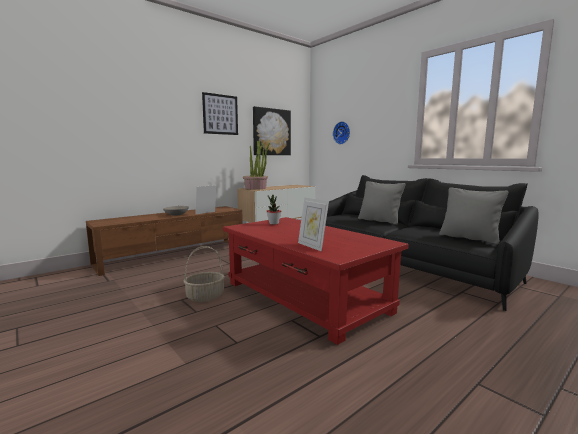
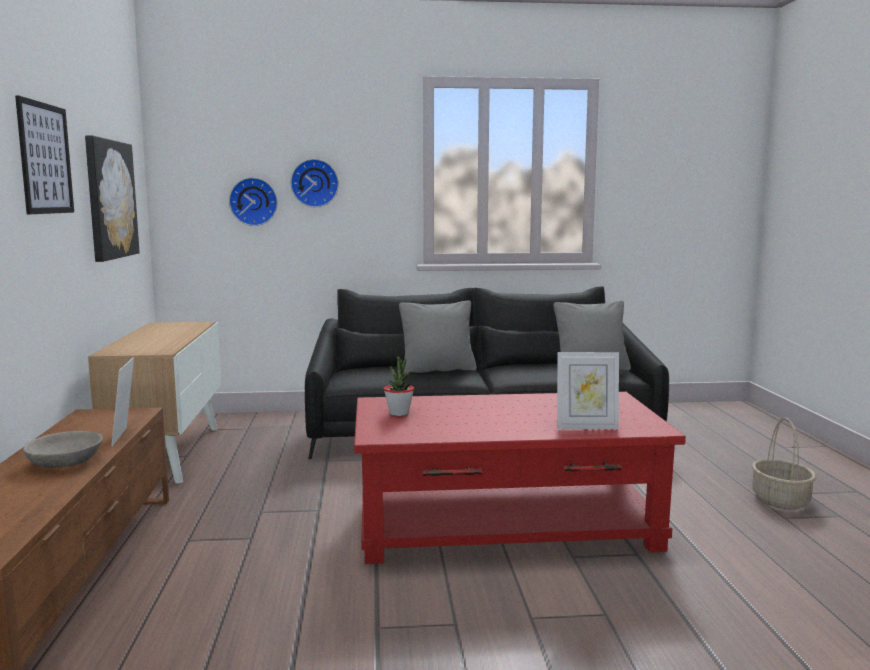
camera: 55 degrees left, 0 degrees up
(205, 296) = (395, 600): basket -> basket (780, 500)
(256, 188) = (133, 347): potted plant -> none
(366, 121) = (314, 183): none -> wall clock

